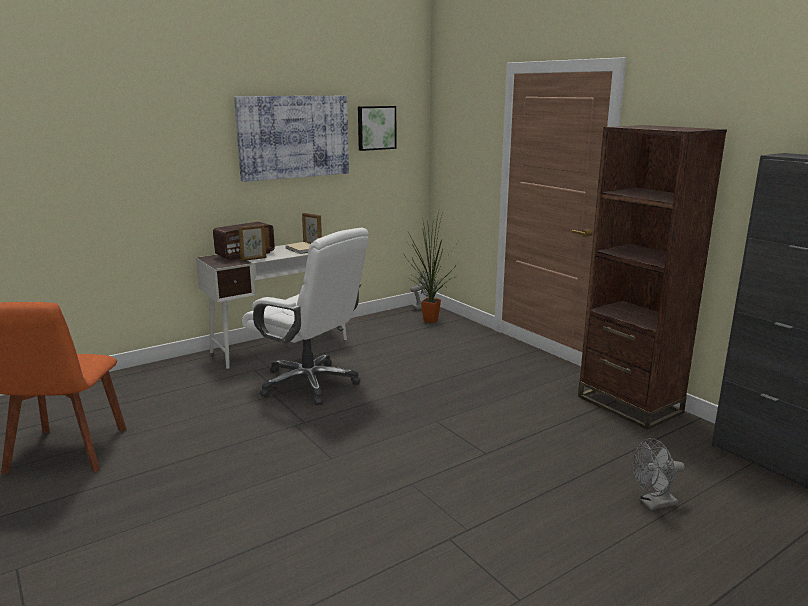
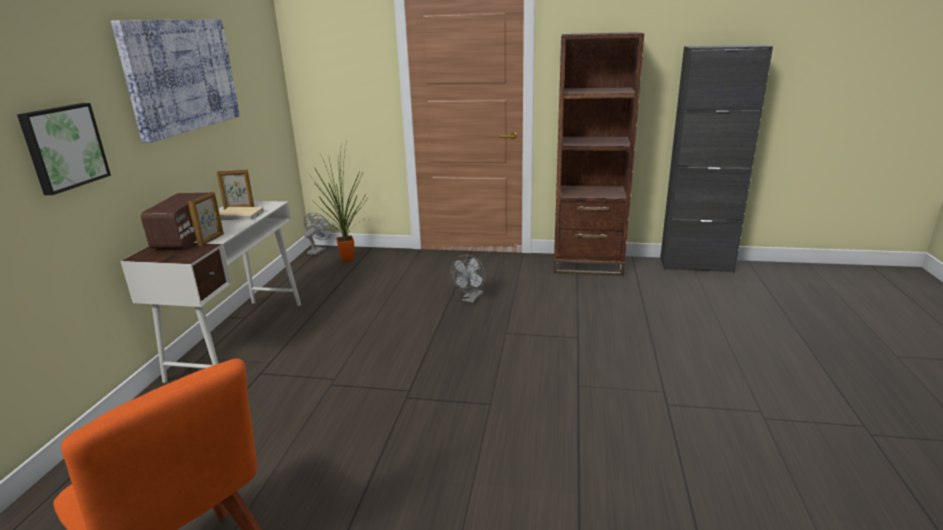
camera: 45 degrees left, 5 degrees up
(309, 383) = (345, 357): white office chair -> none
(376, 128) = (246, 59): picture -> picture (63, 147)
(653, 504) = (703, 316): grey fan -> grey fan (471, 299)

